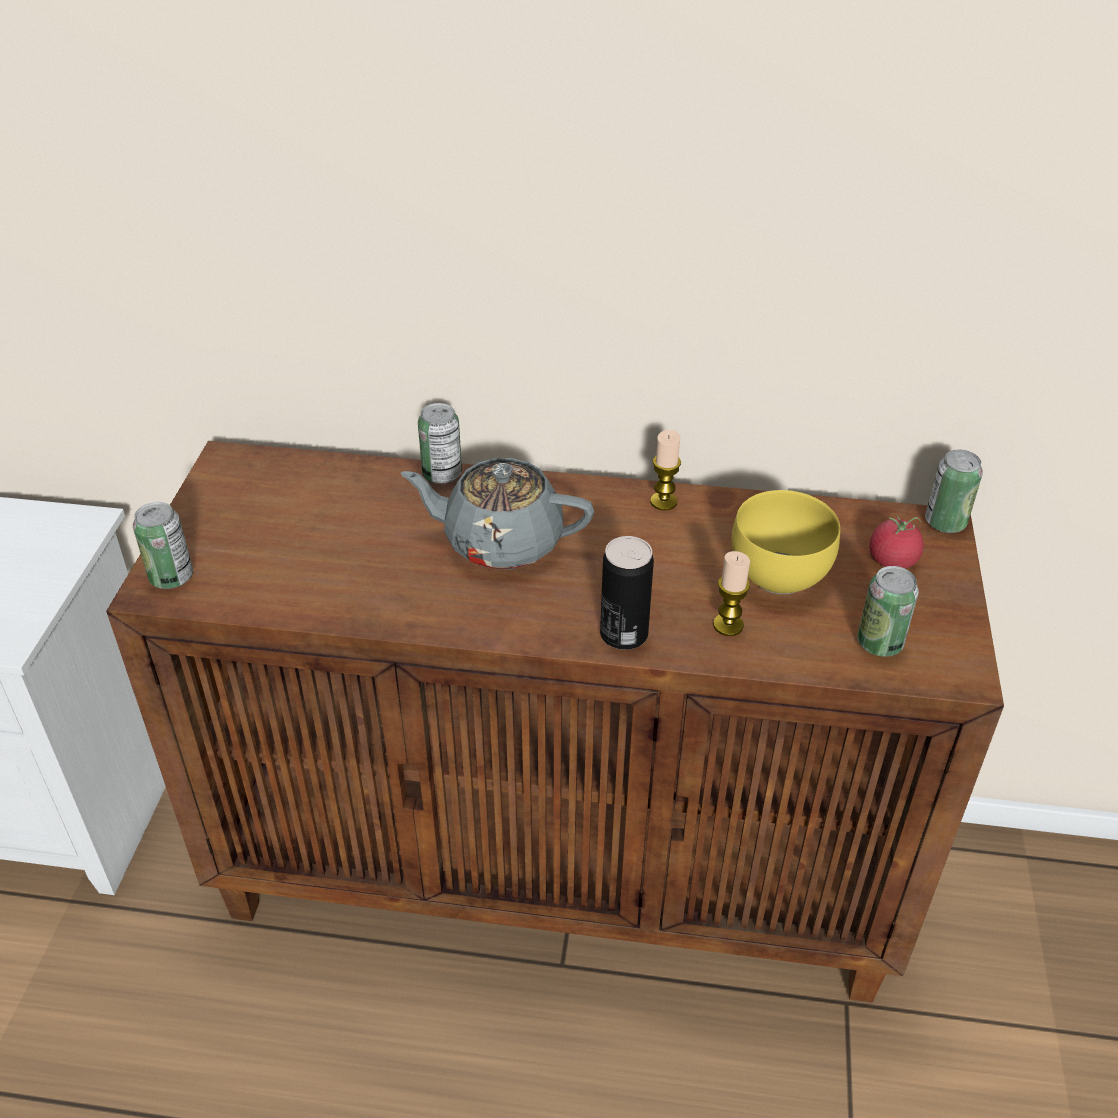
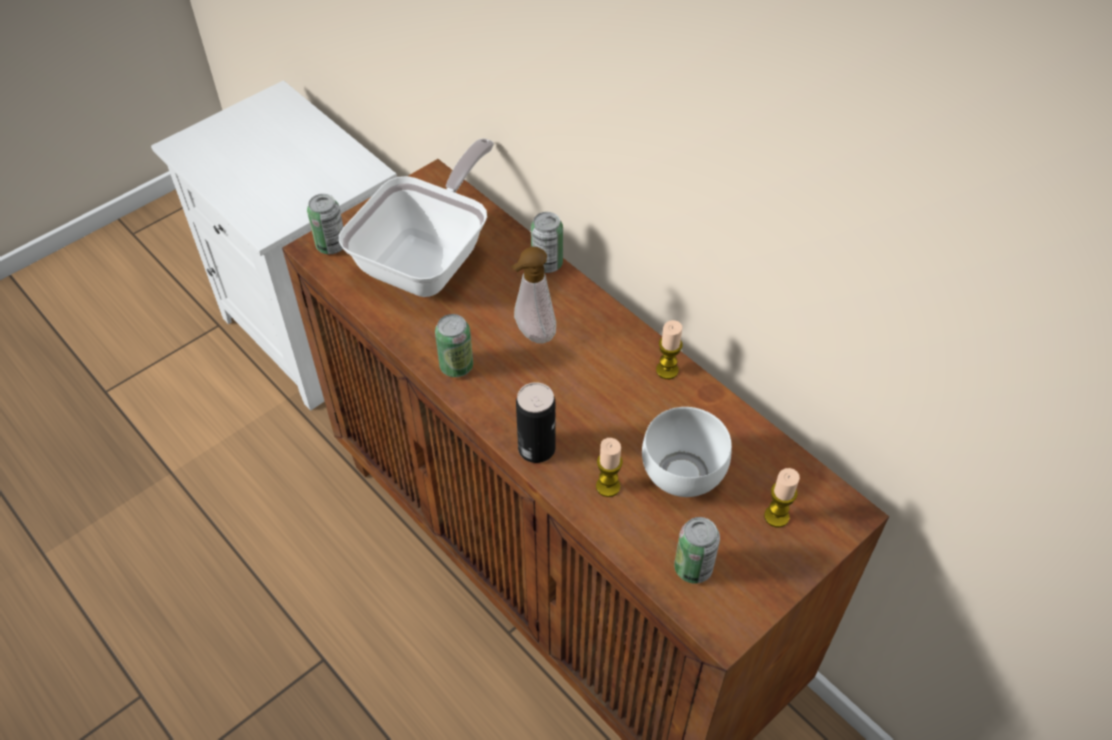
camera: 40 degrees right, 10 degrees up
(307, 532) = (429, 259): none -> frying pan
(501, 541) = (532, 335): grey teapot -> soap dispenser
(775, 577) = (679, 474): yellow bowl -> white bowl
(892, 561) = (776, 516): tomato -> candle
(945, 523) = (854, 514): can -> can (456, 366)

